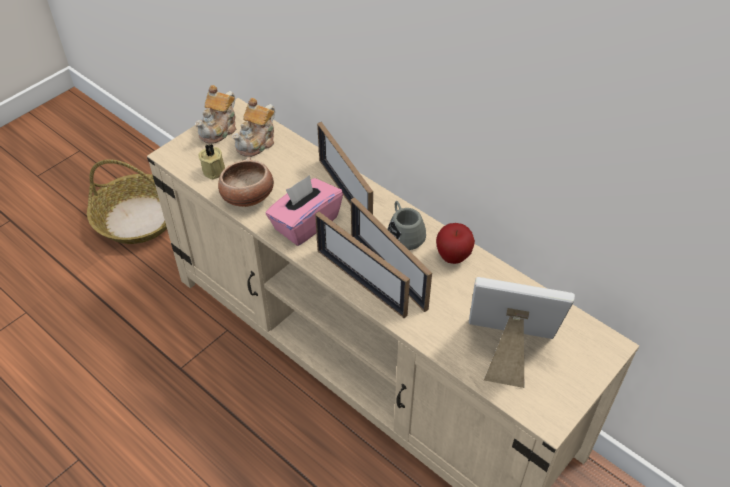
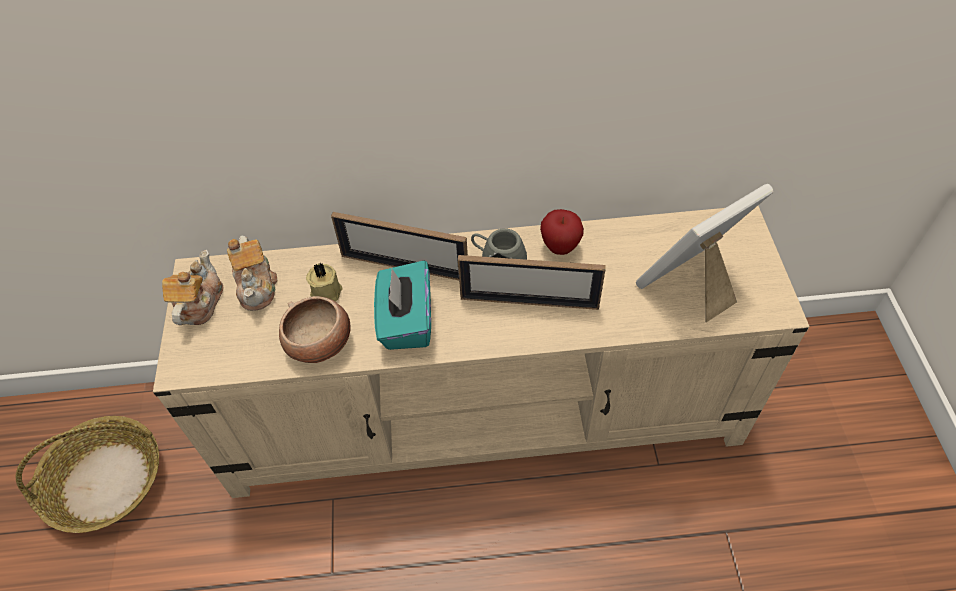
camera: 45 degrees left, 5 degrees up
(214, 170) = (250, 345): beige candle -> beige candle (326, 290)
(219, 129) = (199, 303): teapot -> teapot turned 150 degrees counterclockwise
(305, 223) = (406, 322): pink tissue box -> turquoise tissue box
(361, 282) = (520, 330): picture frame -> none

